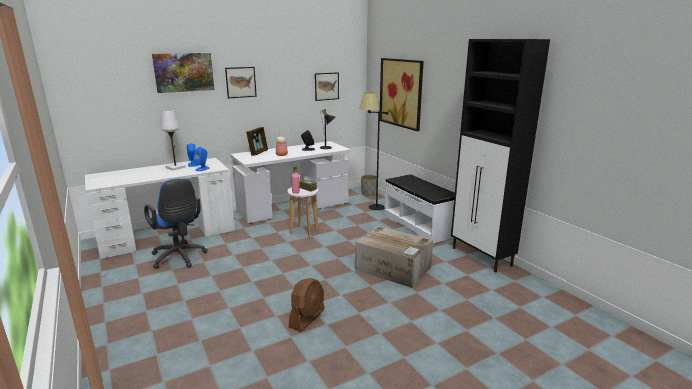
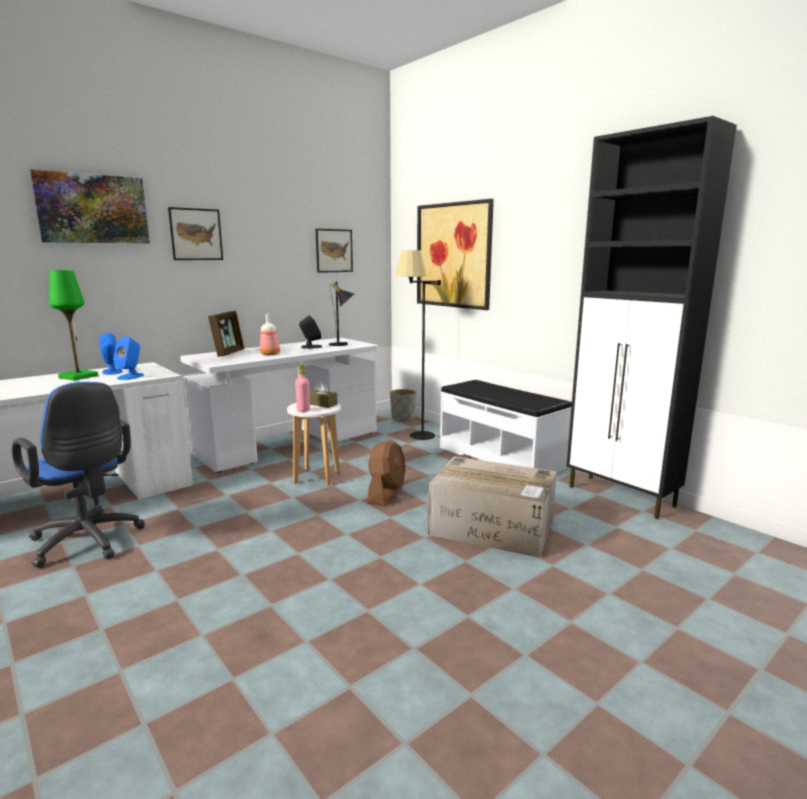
camera: 10 degrees left, 5 degrees down
(175, 167) = (78, 376): white table lamp -> green table lamp
(307, 318) = (371, 639): brown fan -> brown fan (386, 493)

